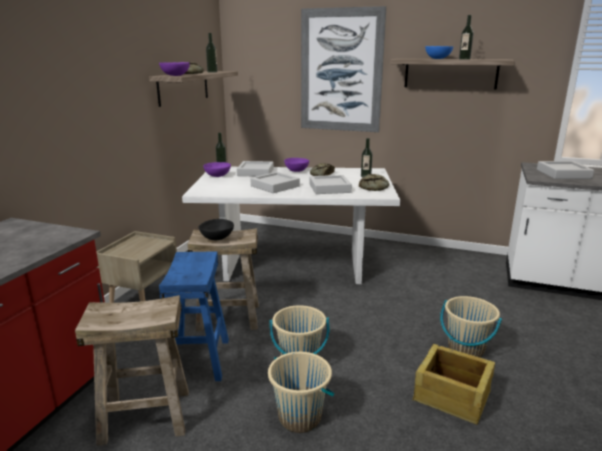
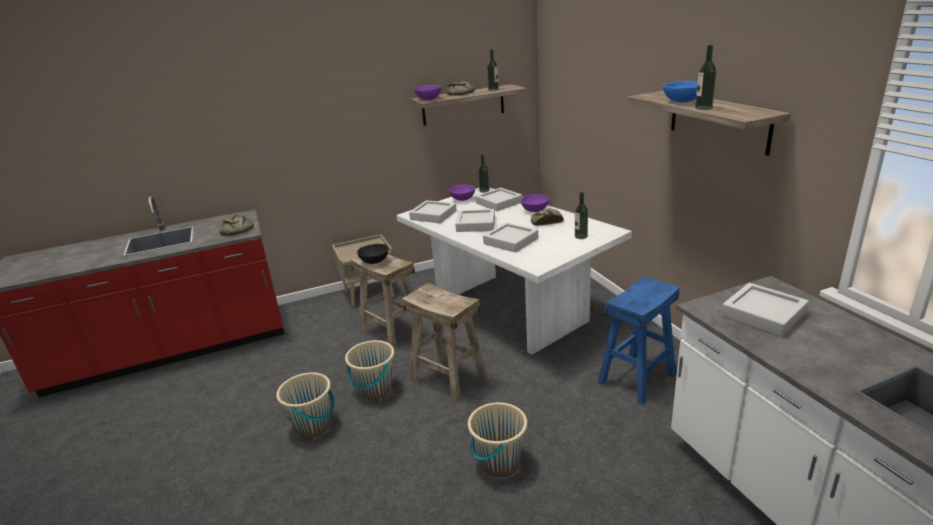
camera: 50 degrees right, 5 degrees up
(145, 417) = (259, 373): beige stool -> beige stool (448, 379)
(199, 359) = (331, 353): blue stool -> blue stool (637, 378)
(221, 189) = (433, 215): none -> grey tray
(341, 71) = (618, 98): picture -> none
(375, 187) = (553, 253): bread -> bread (236, 231)
(452, 397) = (413, 486): crate -> none

